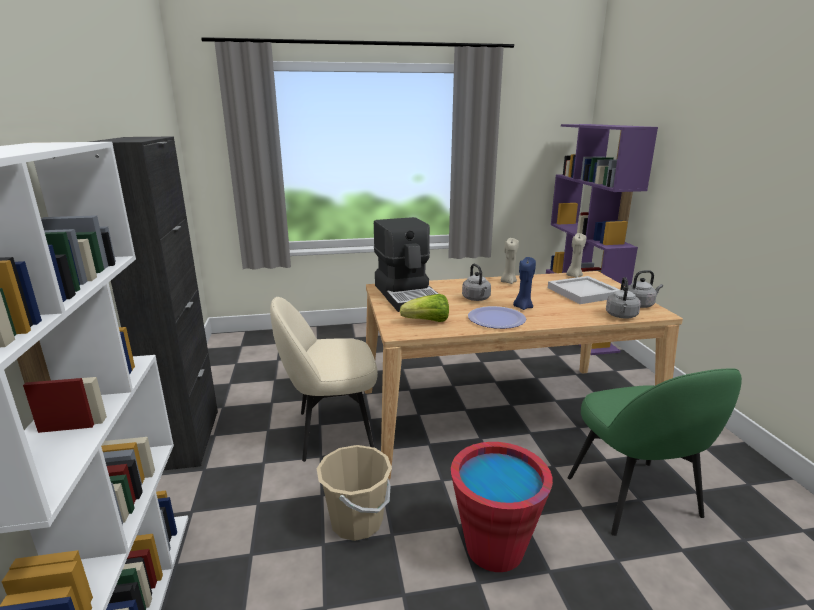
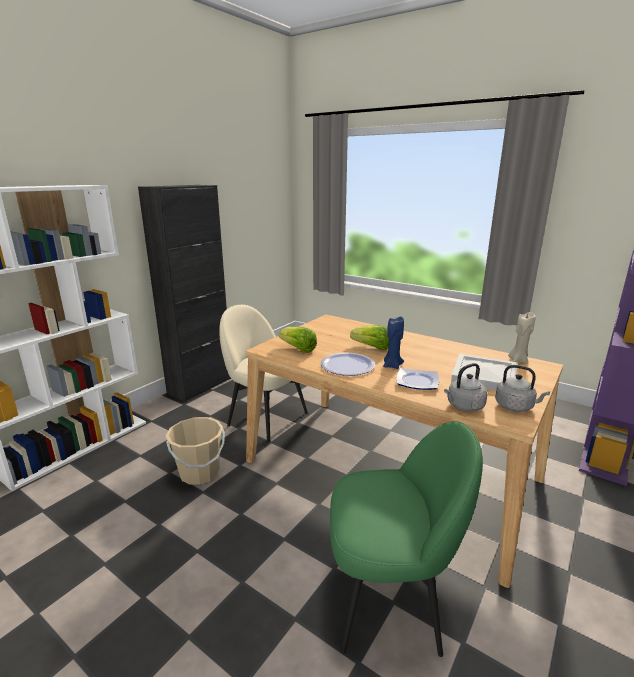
camera: 45 degrees right, 0 degrees up
(408, 295) = (332, 329): coffee machine -> none
(476, 299) = (372, 348): grey kettle -> lettuce
(494, 548) = (236, 542): red bucket -> none
(508, 282) = (434, 344): beige candle -> none
(565, 312) = (418, 382): none -> plate
(634, 499) = (389, 598): green chair -> green chair turned 120 degrees counterclockwise

